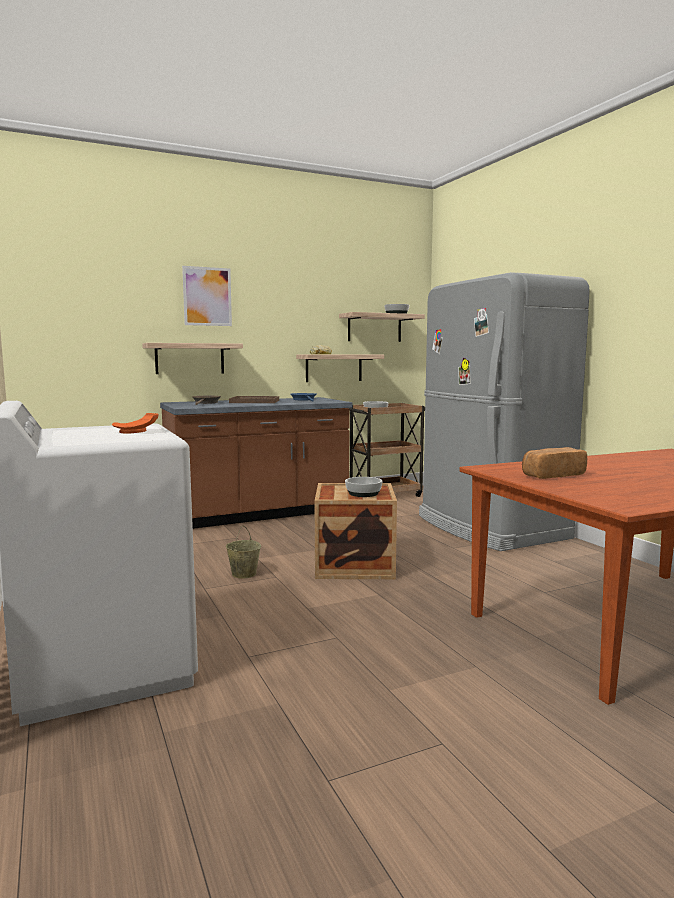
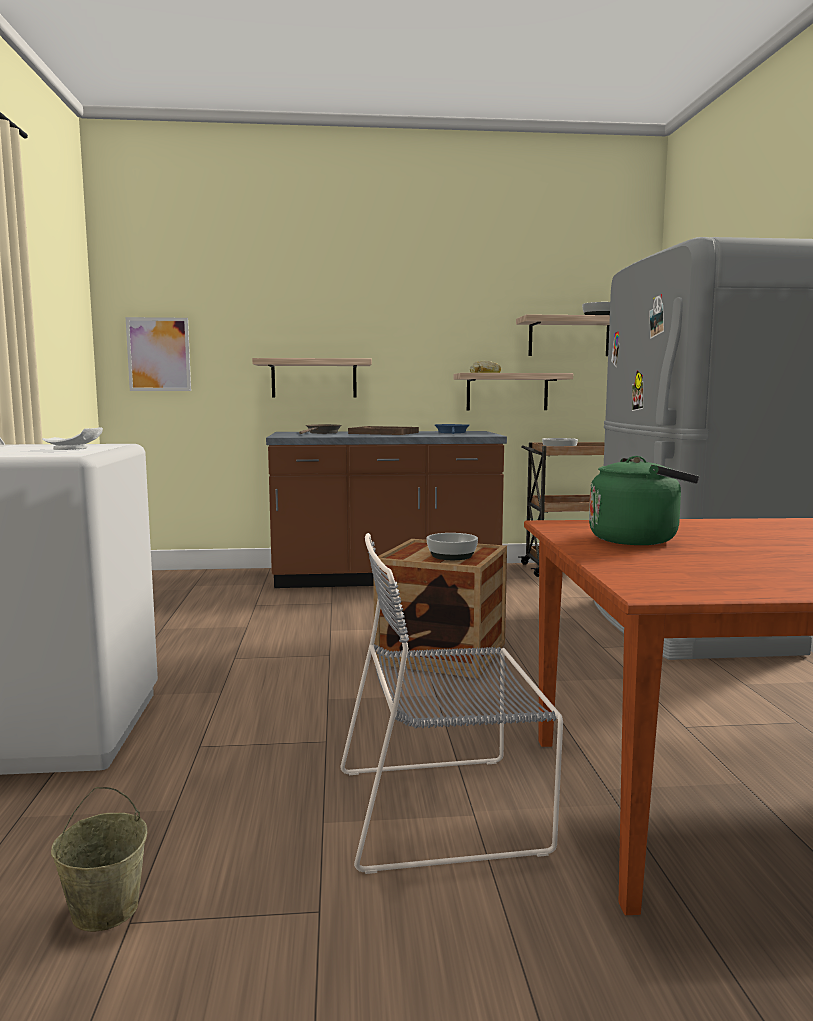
camera: 20 degrees right, 0 degrees up
(136, 432) = (75, 449): orange plate -> white plate
(207, 296) = (337, 300): picture -> picture (159, 354)
(243, 574) = (295, 647): beige bucket -> beige bucket (104, 909)
(457, 666) = (447, 809): none -> grey chair
(552, 475) = (638, 540): bread -> green kettle

